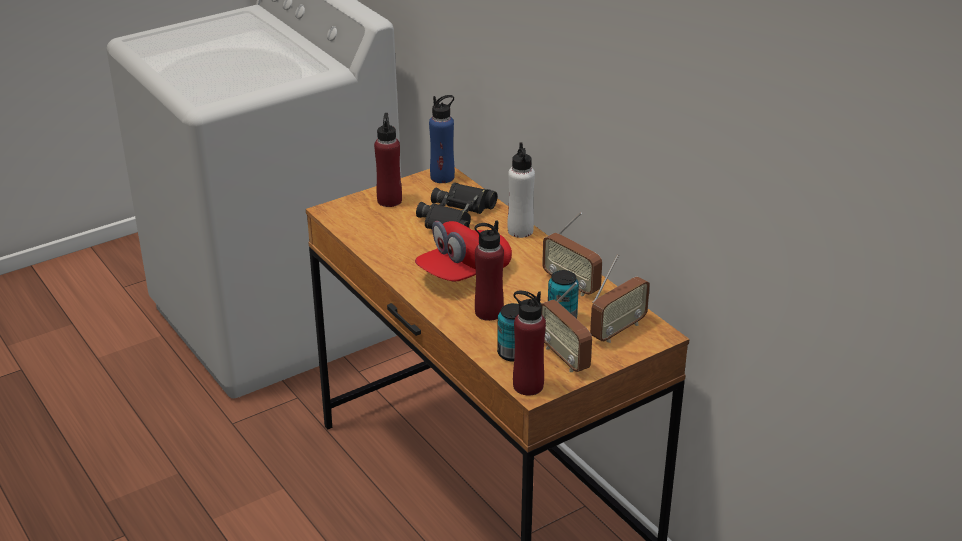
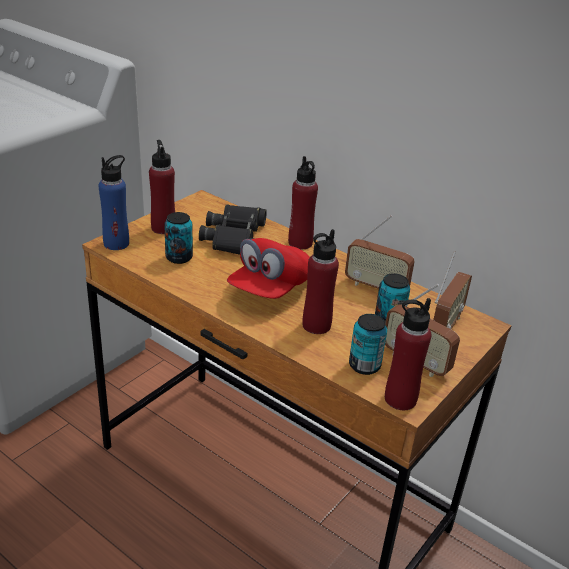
camera: 20 degrees left, 0 degrees up
(390, 232) = (179, 257): none -> can
(442, 177) = (203, 203): blue bottle -> blue bottle (116, 243)
(520, 231) = (300, 243): white bottle -> red bottle

